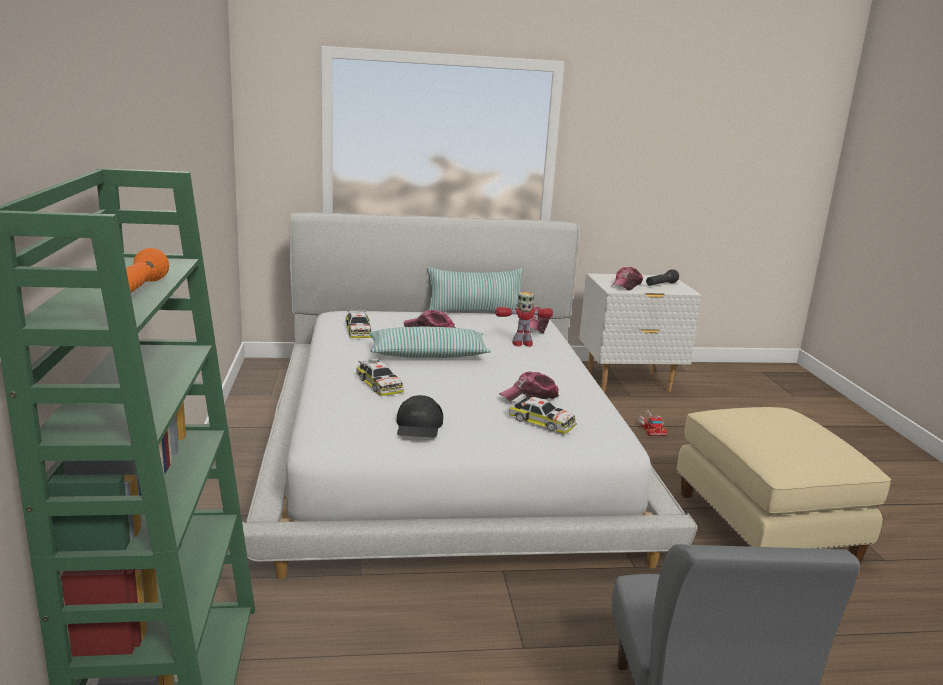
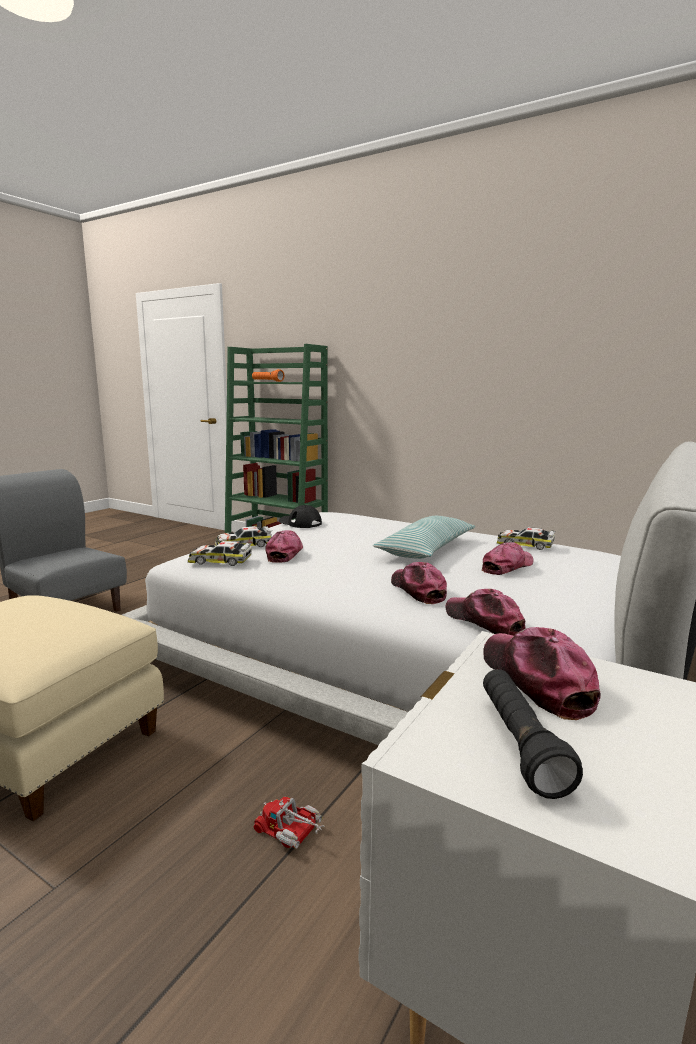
camera: 130 degrees right, 5 degrees down
(380, 384) = (378, 527): toy car -> toy car (220, 561)
(474, 312) = (600, 615): pillow -> none
(522, 343) = (417, 590): toy robot -> cap

